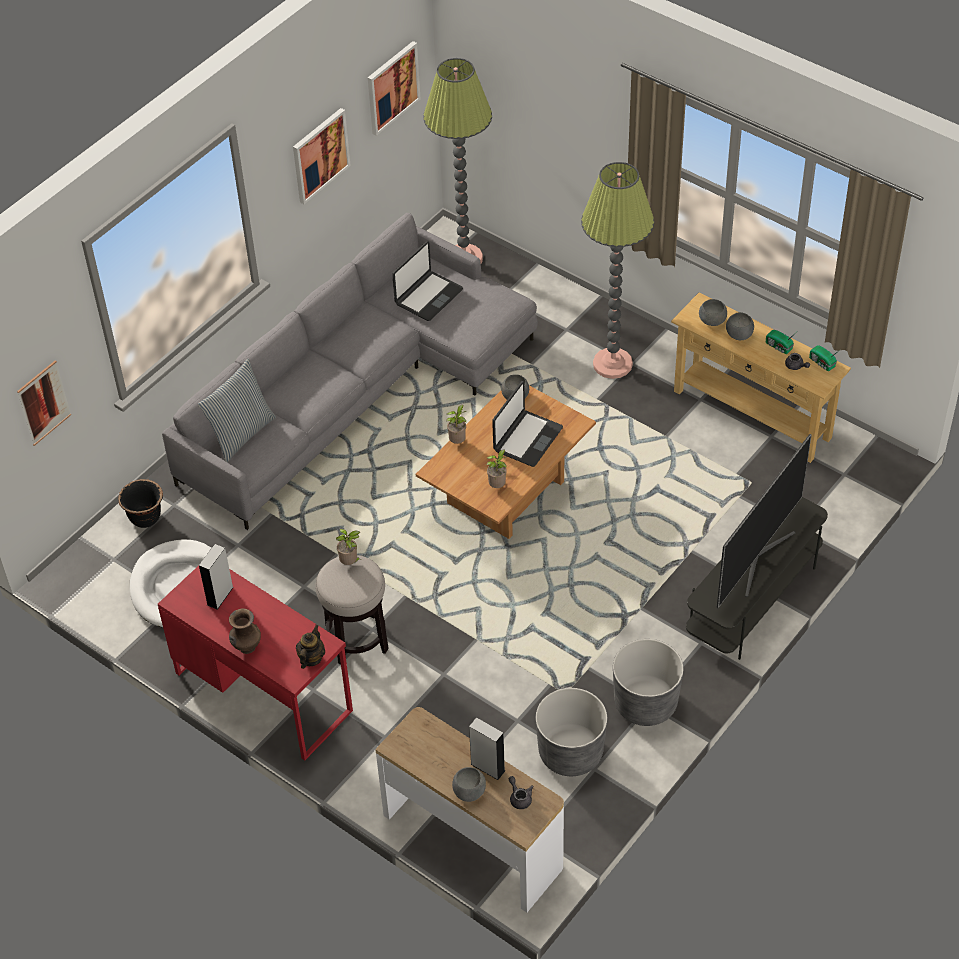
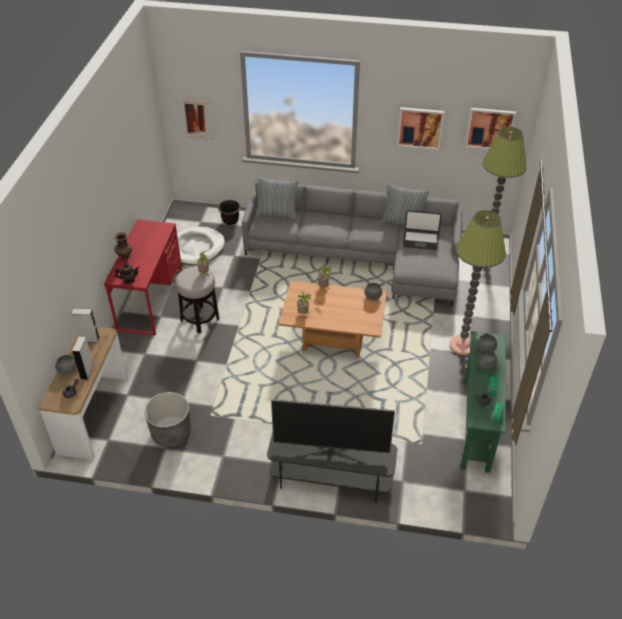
camera: 60 degrees right, 5 degrees down
(220, 596) = (152, 236): grey speaker -> grey speaker (89, 339)
(373, 299) = (403, 222): none -> pillow
(527, 439) = (345, 313): laptop -> none
(645, 703) = (223, 454): grey planter -> none
(752, 414) = (477, 424): beige console table -> green console table

